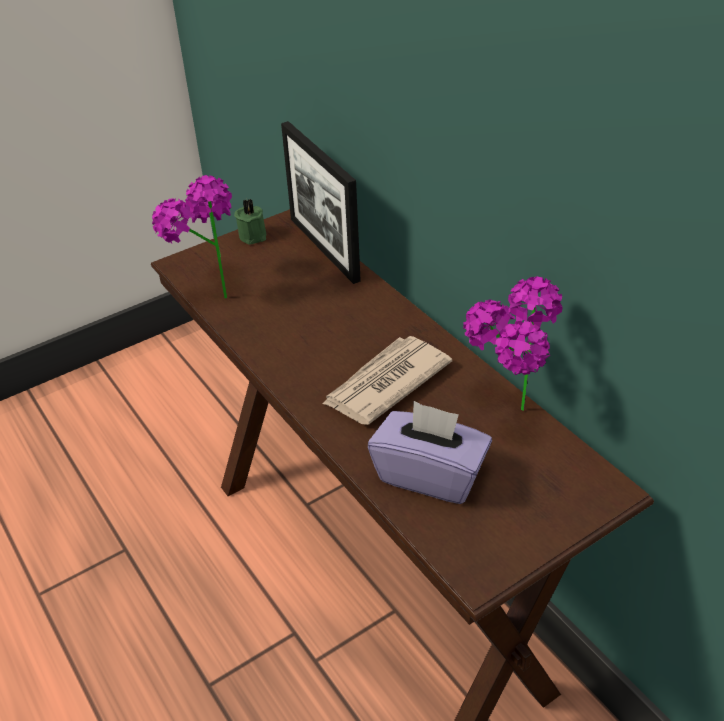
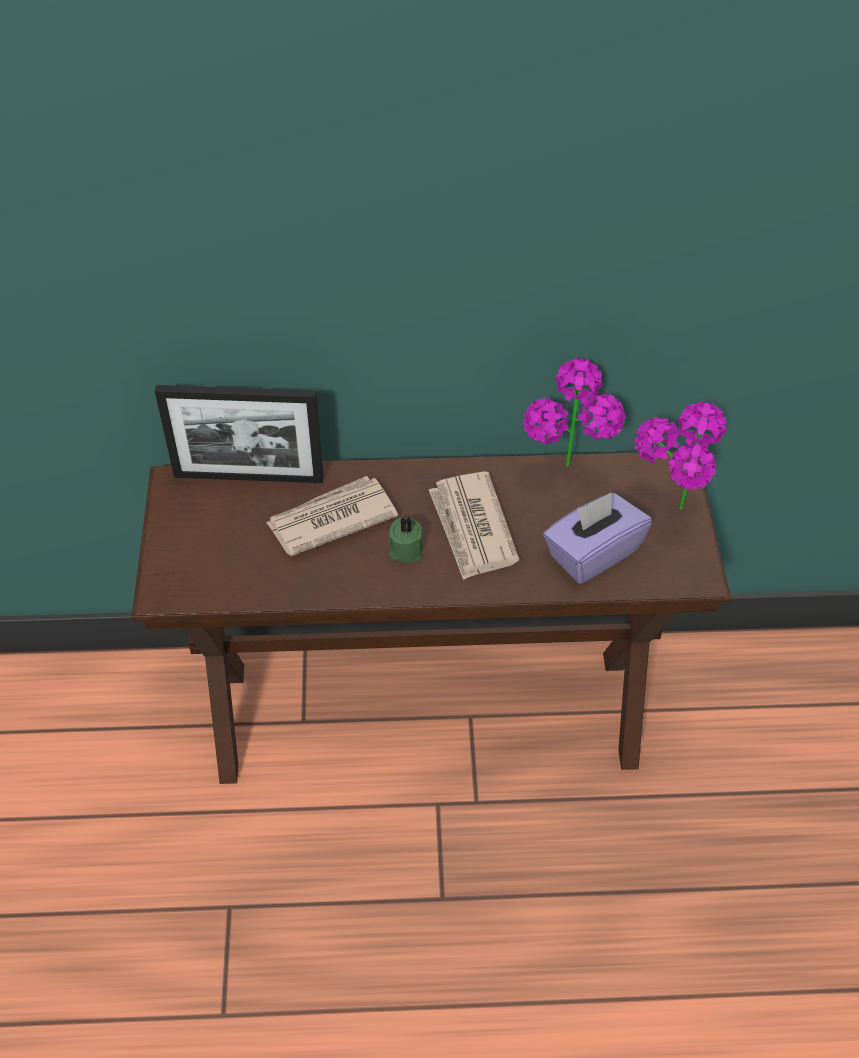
camera: 60 degrees left, 10 degrees up
(210, 294) = (239, 590): potted plant -> potted plant (667, 516)
(253, 235) = (172, 516): green candle -> green candle (405, 548)
(320, 304) = (330, 519): none -> newspaper

